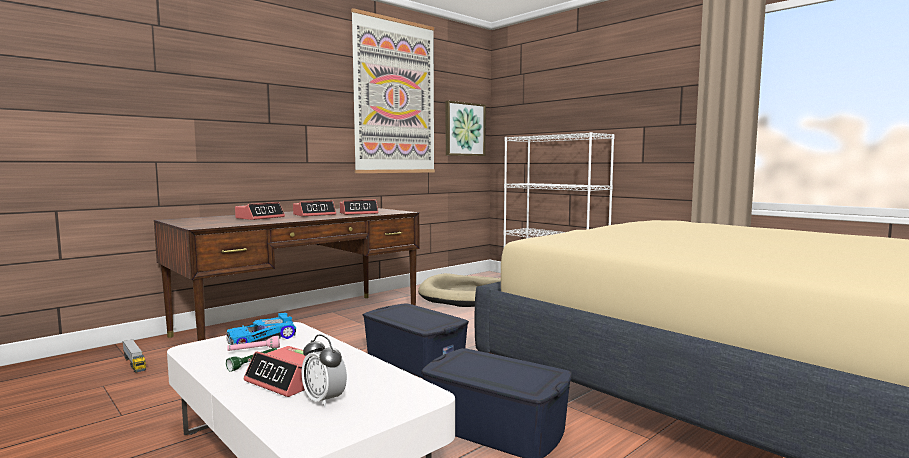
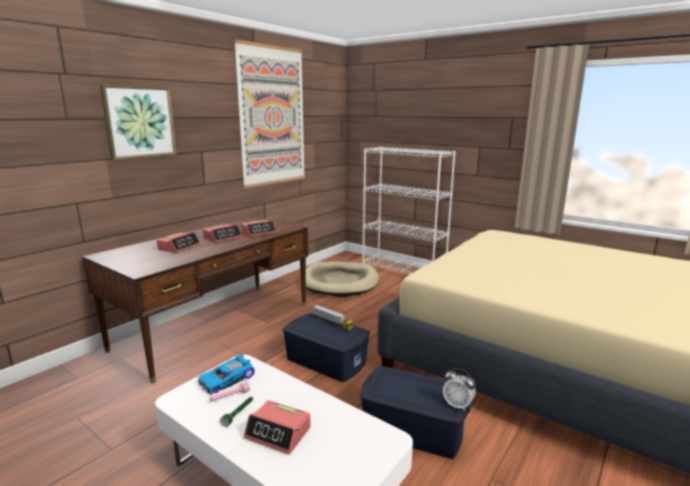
camera: 10 degrees left, 10 degrees up
(134, 363) = (91, 387): toy truck -> toy truck (332, 323)
(324, 400) = (318, 454): alarm clock -> alarm clock (457, 405)
(464, 129) = (326, 137): picture -> picture (139, 122)

